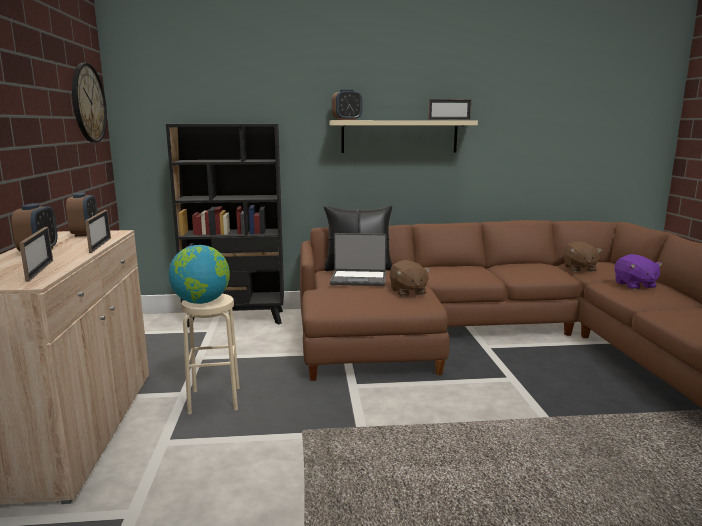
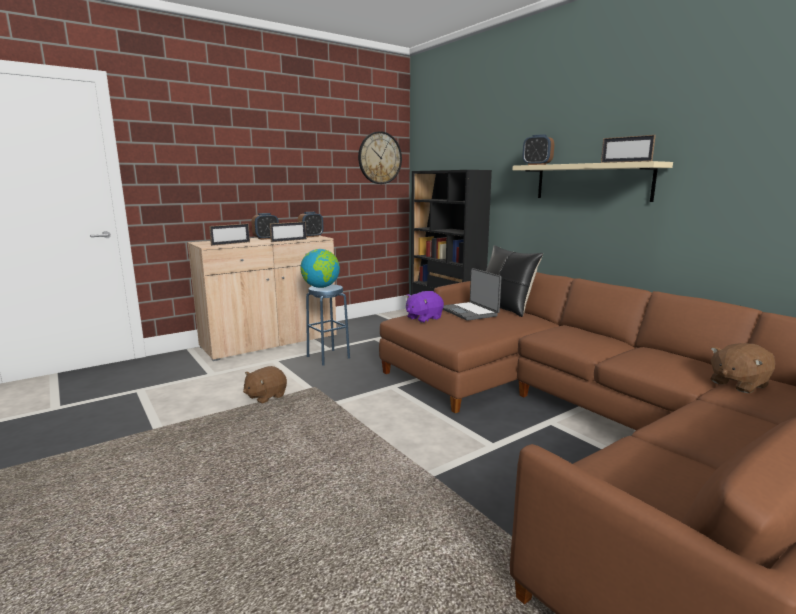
camera: 60 degrees right, 0 degrees up
(214, 400) = (328, 357): beige stool -> blue stool
(407, 292) = (474, 331): brown plush toy -> brown plush toy (265, 396)
(634, 285) = (729, 420): purple plush toy -> purple plush toy (423, 318)

